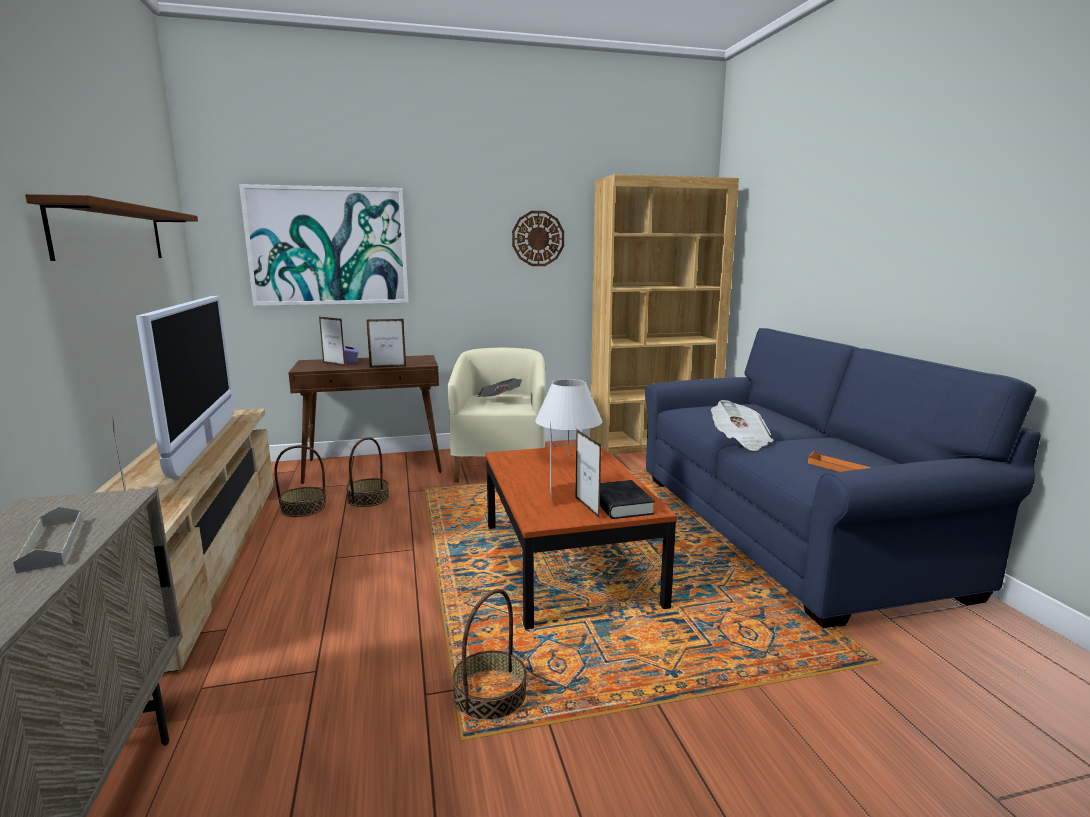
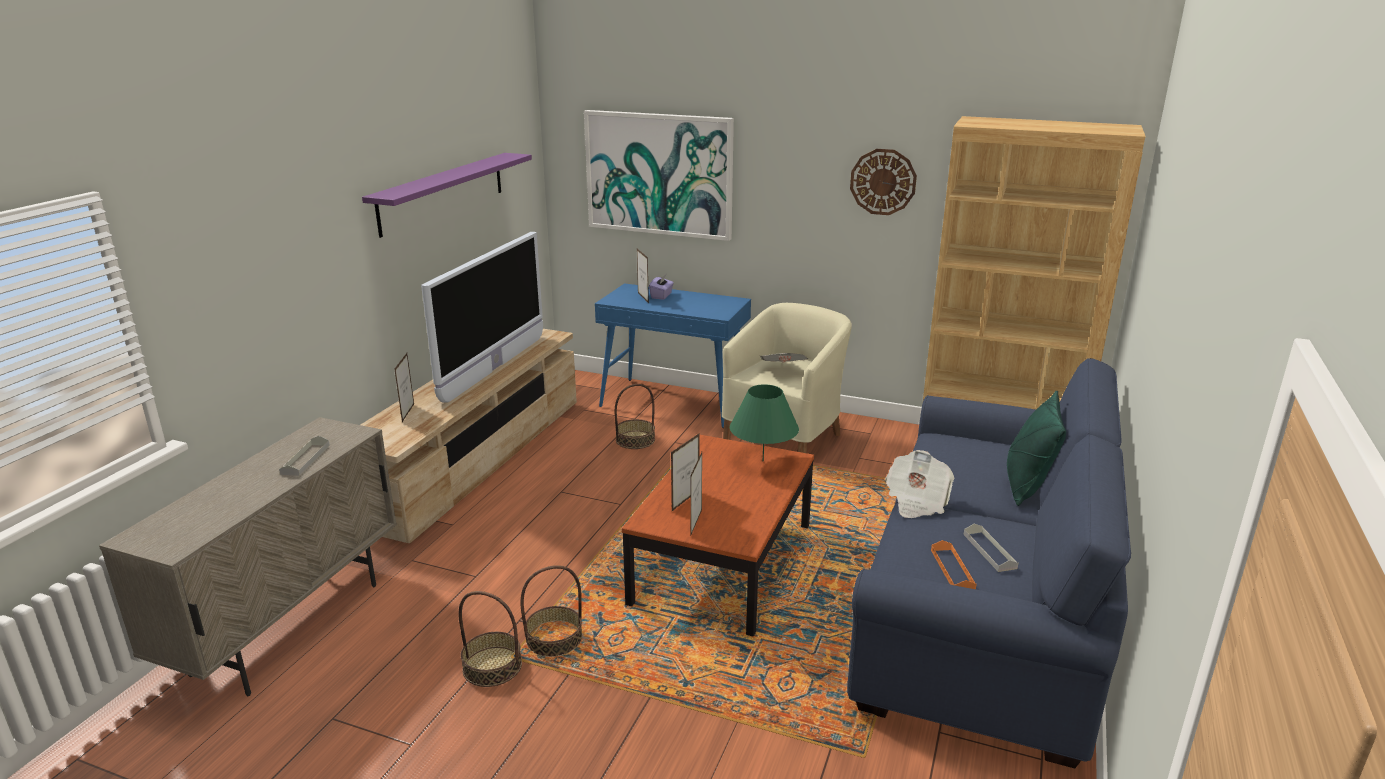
camera: 35 degrees right, 10 degrees up
(111, 233) = (443, 192): brown shelf -> purple shelf
(303, 508) = (579, 434): basket -> basket (492, 666)
(374, 466) = (675, 402): brown console table -> blue console table
(388, 367) = (682, 313): picture frame -> none
(568, 455) = (762, 461): white table lamp -> green table lamp
(621, 505) = (726, 530): black book -> none
(781, 419) = (1026, 485): none -> green pillow
(838, 453) = (989, 551): none -> grey tray

